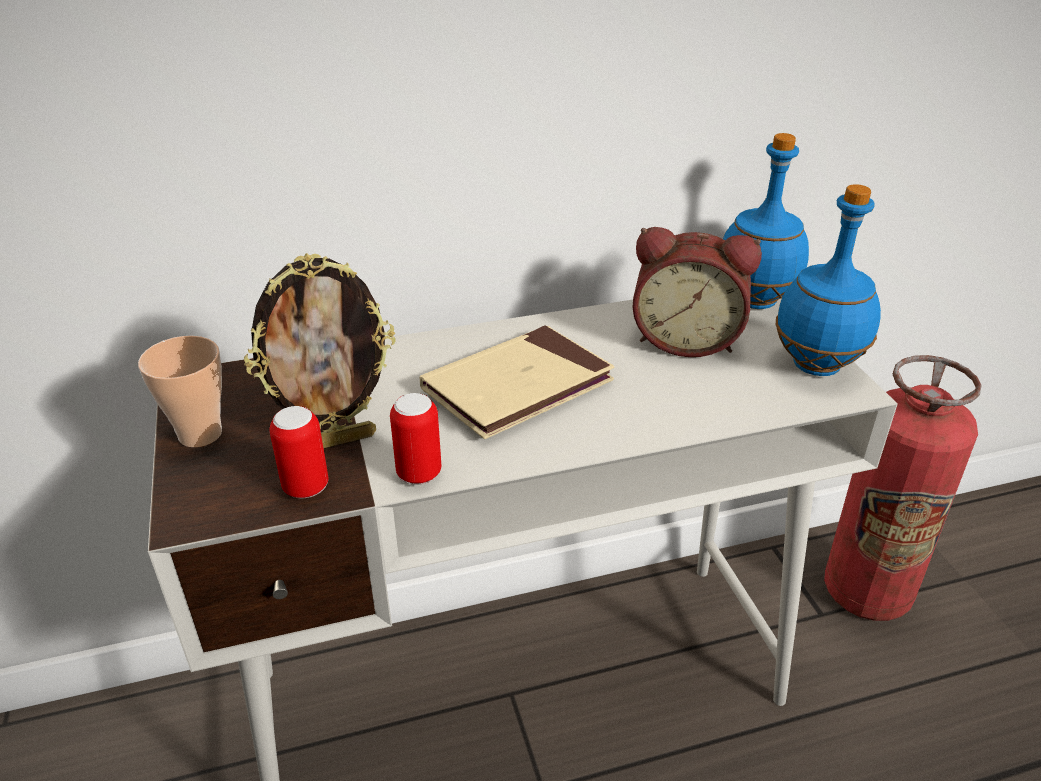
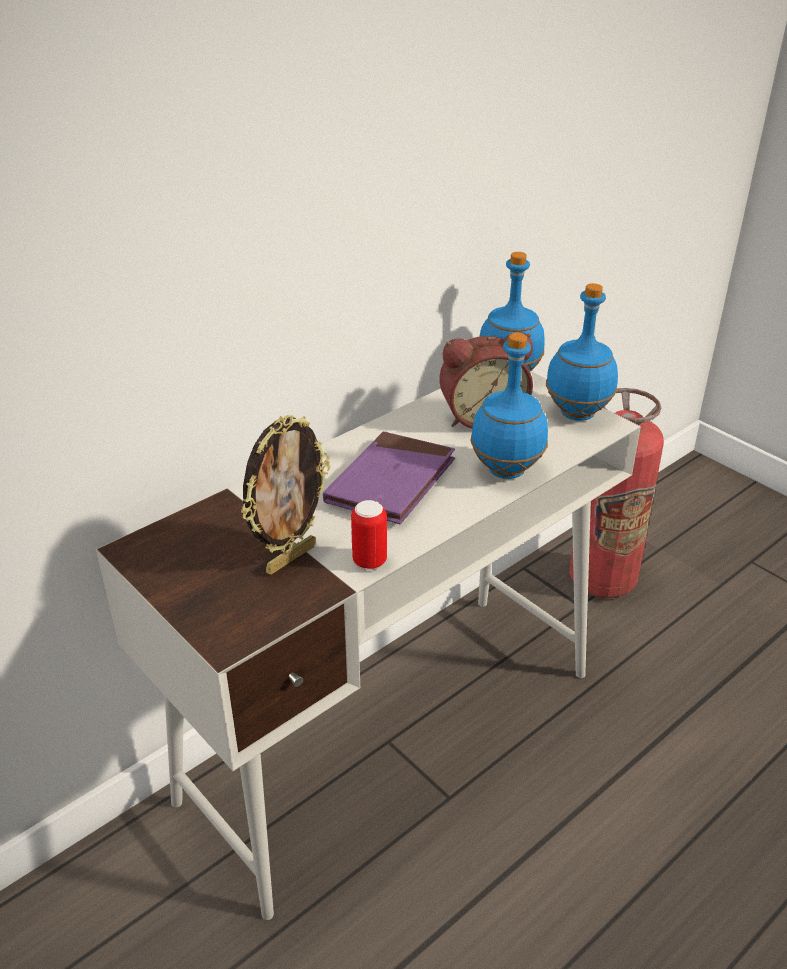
camera: 25 degrees left, 0 degrees up
(200, 434) = (179, 584): cup -> none
(306, 487) = (296, 595): can -> none
(517, 387) = (391, 482): beige book -> purple book
(672, 411) = (507, 470): none -> blue bottle

